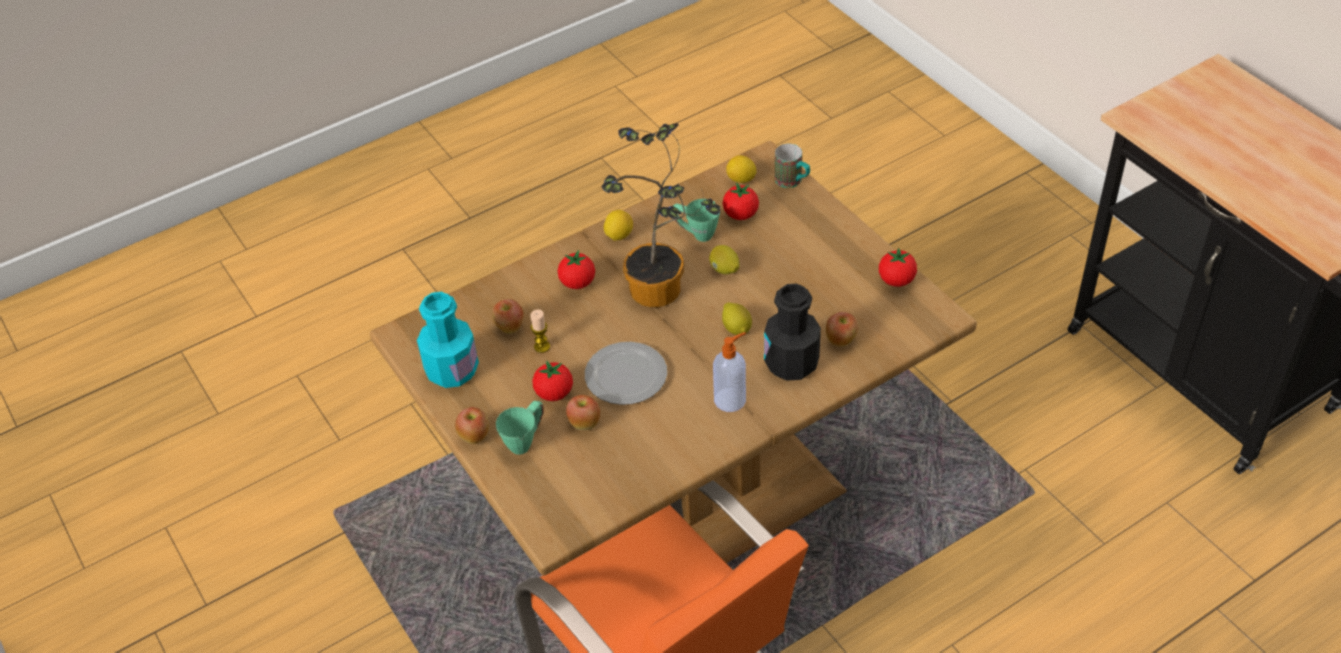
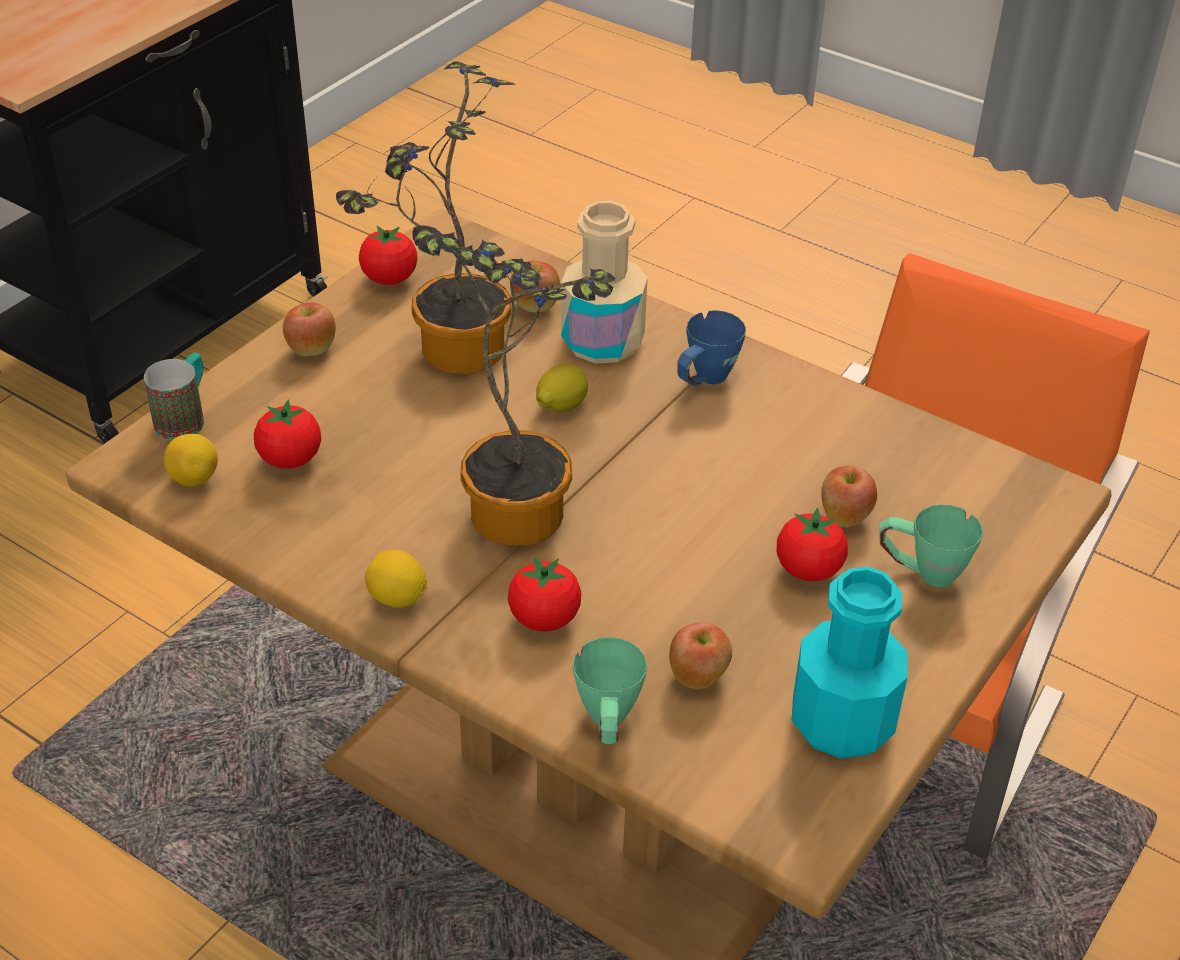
camera: 115 degrees left, 5 degrees down
(475, 436) = (955, 637): apple -> apple (311, 350)
(542, 346) = (719, 617): candle -> none
(627, 375) = (721, 497): plate -> none
(695, 234) = (358, 501): green mug -> green mug (608, 727)
(724, 270) = (436, 447): lemon -> none
(731, 399) = (704, 382): soap dispenser -> blue mug
(791, 363) = (602, 342): black bottle -> beige bottle
(809, 292) = (450, 351): none -> potted plant

